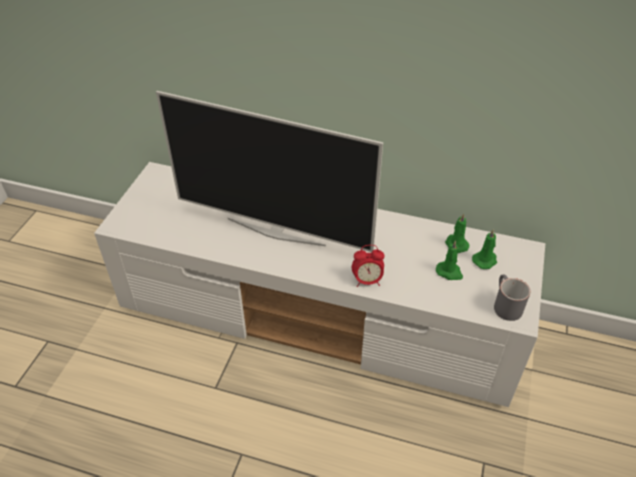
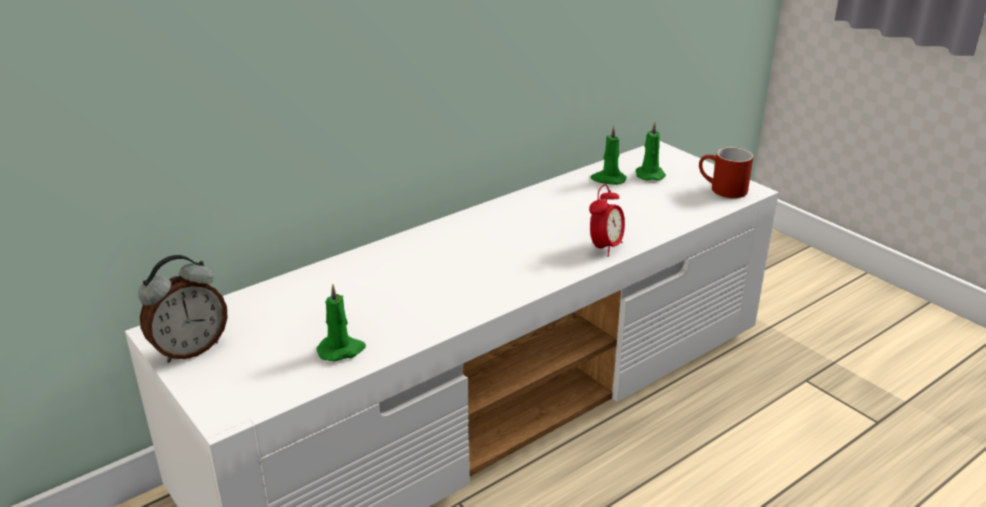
camera: 55 degrees left, 15 degrees down
(150, 187) = (190, 349): none -> alarm clock
(276, 231) = (442, 275): television -> none
(449, 272) = (645, 198): green candle -> green candle (342, 350)
(504, 305) = (721, 190): grey mug -> red mug

